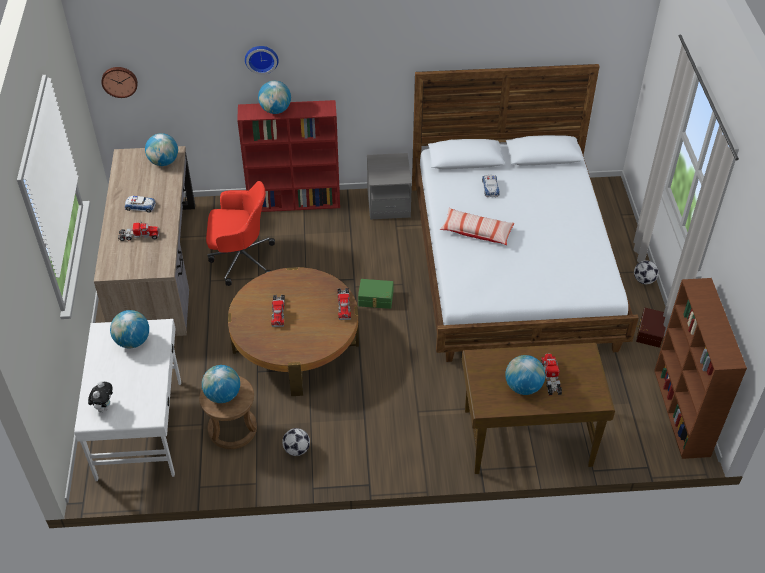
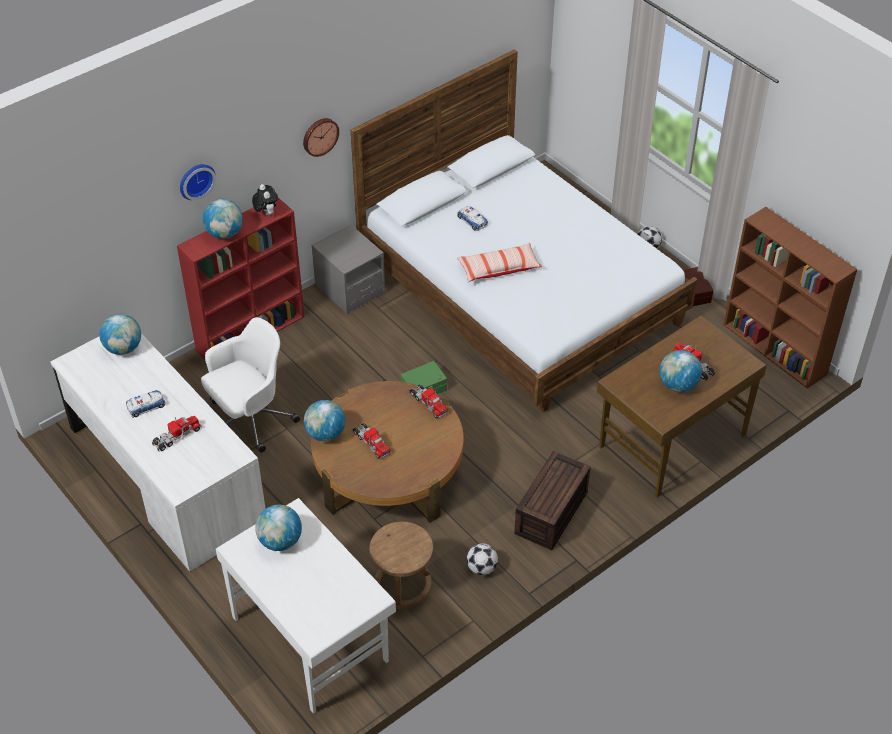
camera: 35 degrees left, 0 degrees up
(104, 406) = (316, 617): plush toy -> plush toy (266, 213)
(119, 81) = (43, 275): wall clock -> wall clock (319, 136)
(155, 268) = (166, 475): brown desk -> white desk
(223, 395) = (398, 548): globe -> globe (325, 434)
(241, 259) = (250, 419): red office chair -> white office chair
(383, 440) = (552, 514): none -> brown storage box

